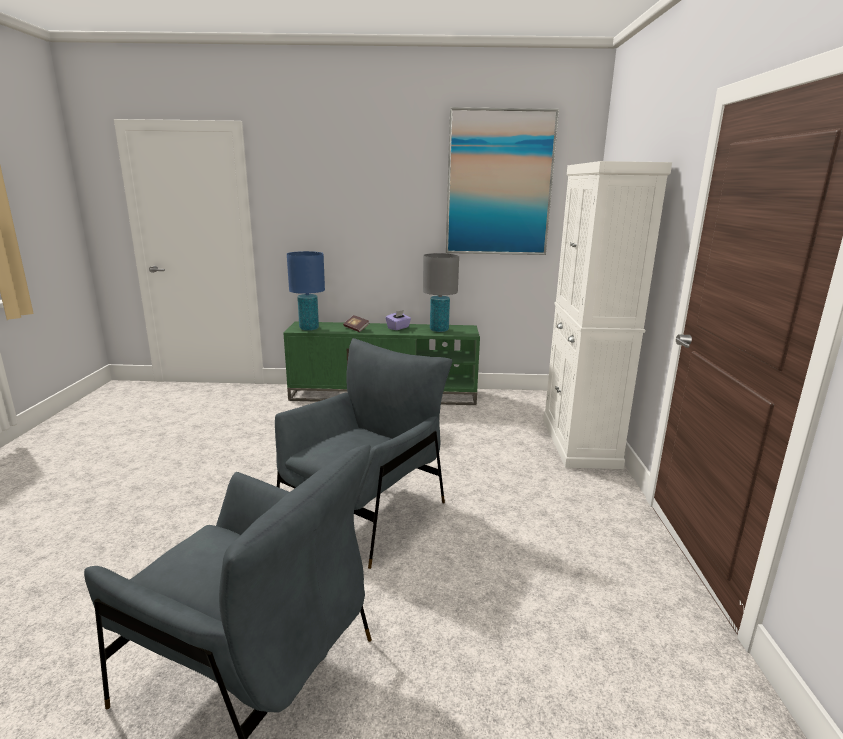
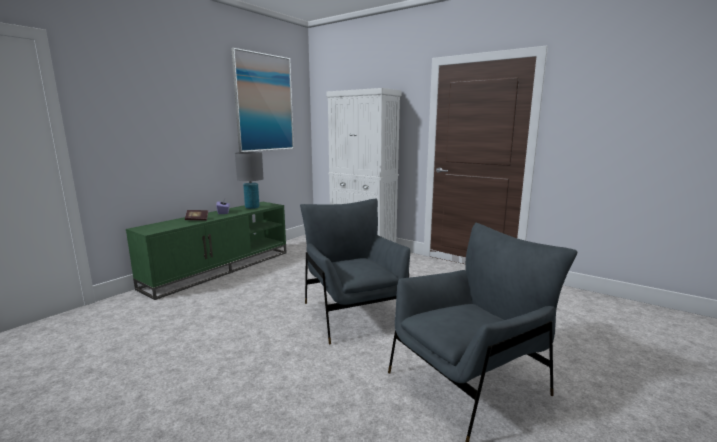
camera: 55 degrees left, 5 degrees down
(309, 328) = (159, 228): blue table lamp -> none

